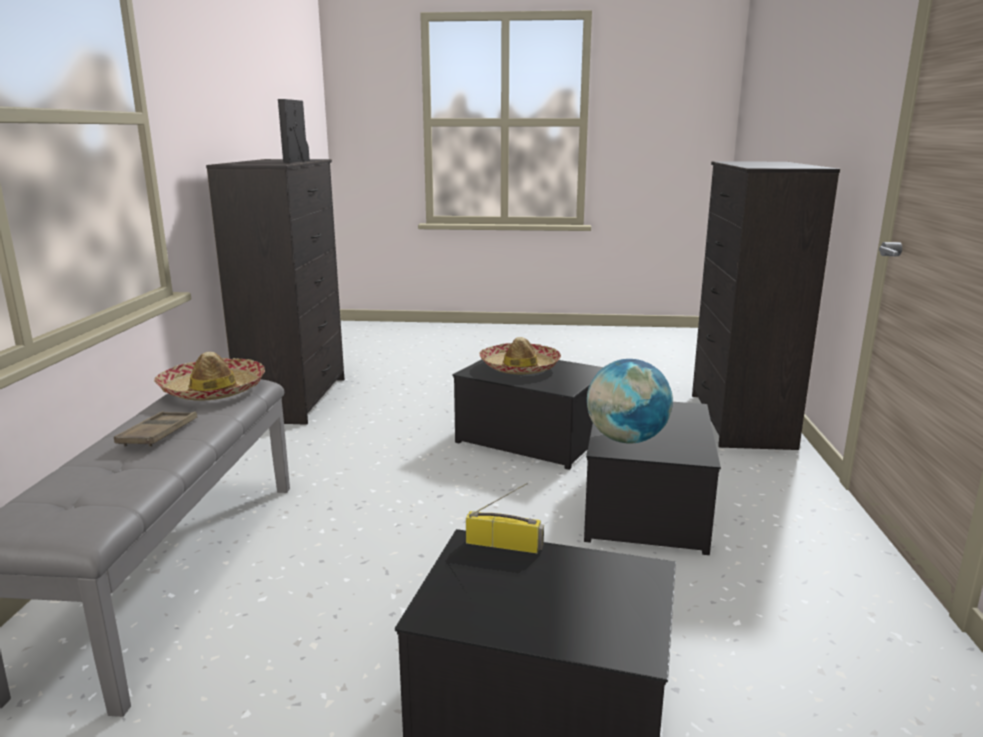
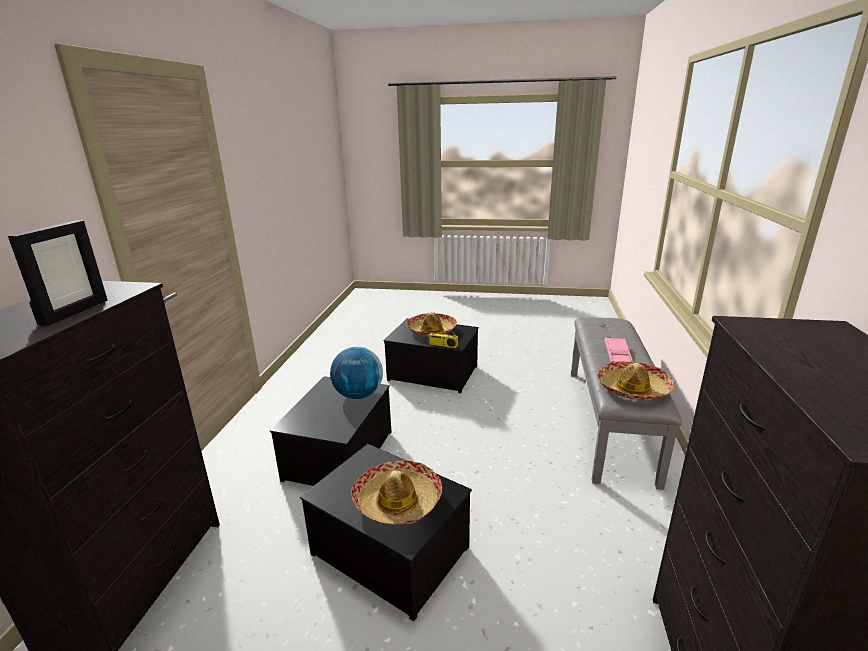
camera: 175 degrees left, 5 degrees up
(158, 434) = (617, 354): brown tray -> pink tray
(296, 161) = (783, 363): picture frame -> picture frame (74, 312)
(551, 603) = (431, 330): none -> hat

